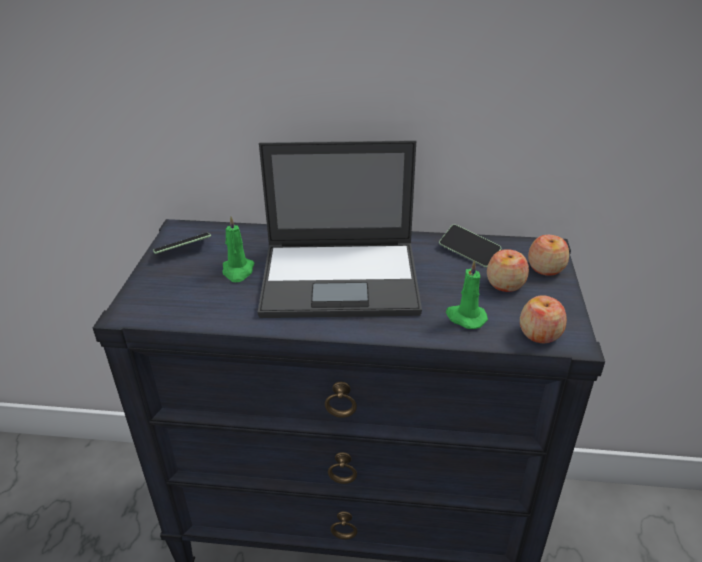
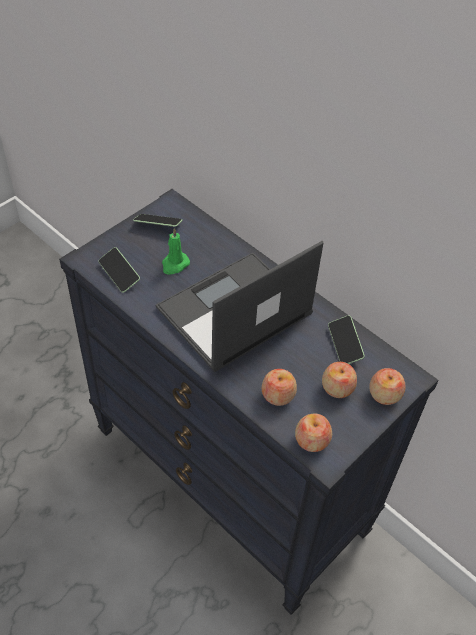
camera: 35 degrees right, 15 degrees up
(184, 306) = (119, 274): none -> phone
(342, 278) = (233, 312): laptop -> laptop turned 105 degrees clockwise
(465, 317) = (278, 395): green candle -> apple

